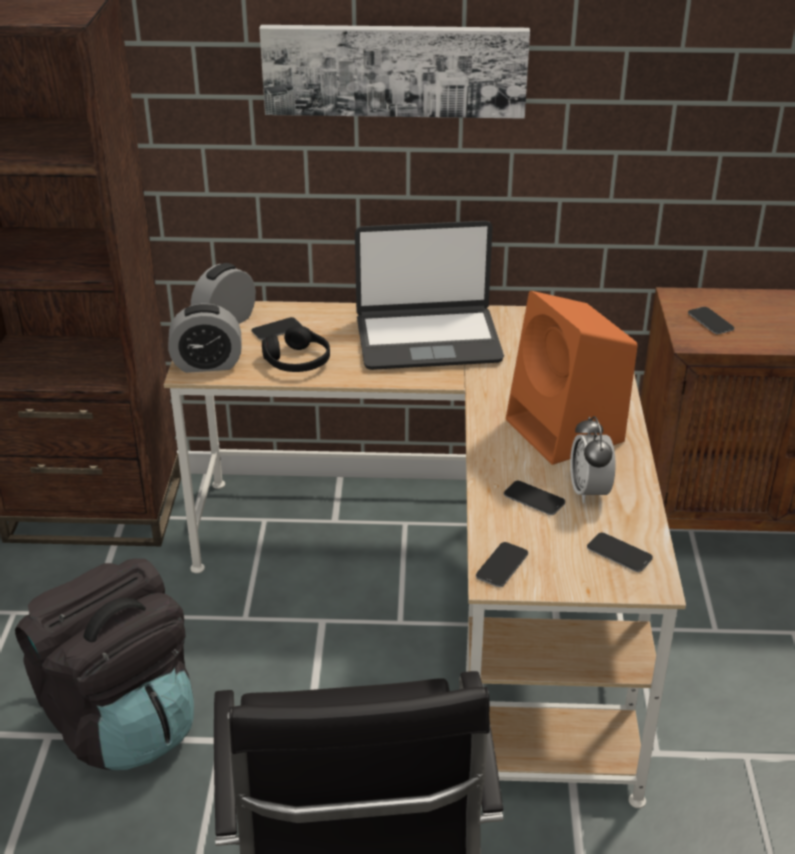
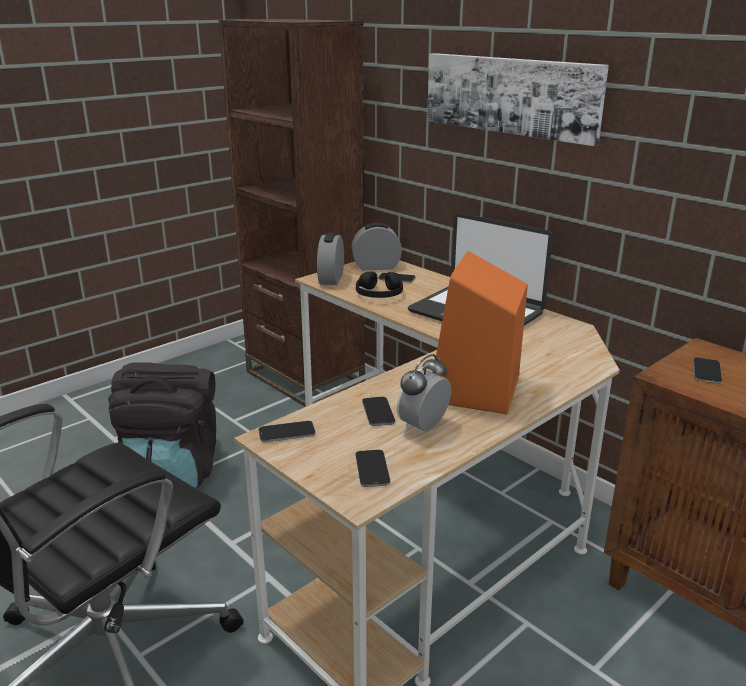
camera: 45 degrees right, 10 degrees down
(207, 364) = (331, 279): alarm clock -> alarm clock turned 60 degrees clockwise

